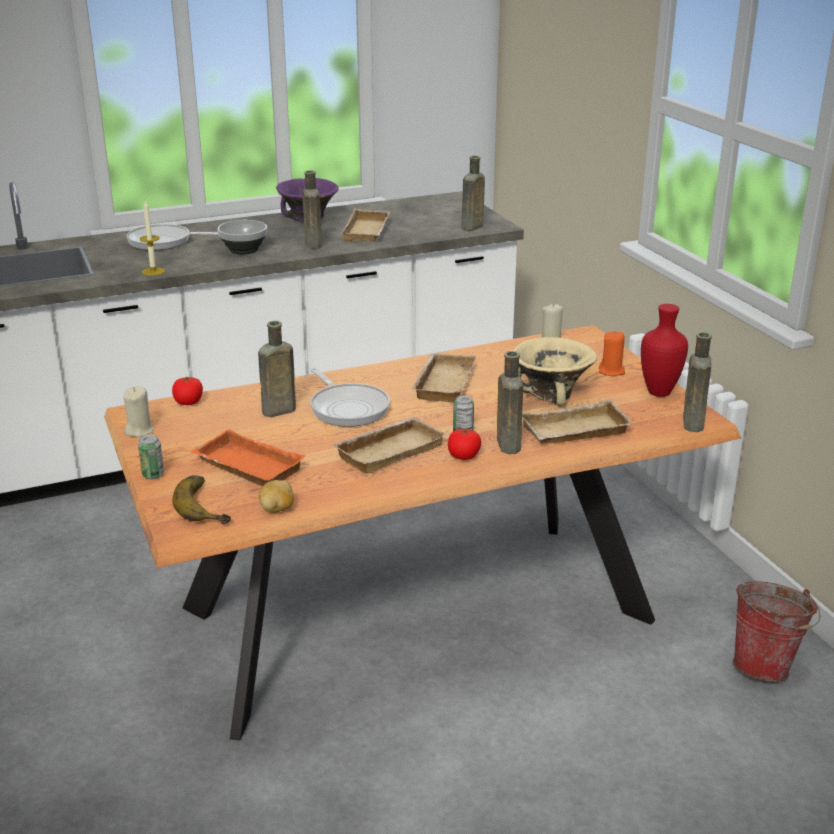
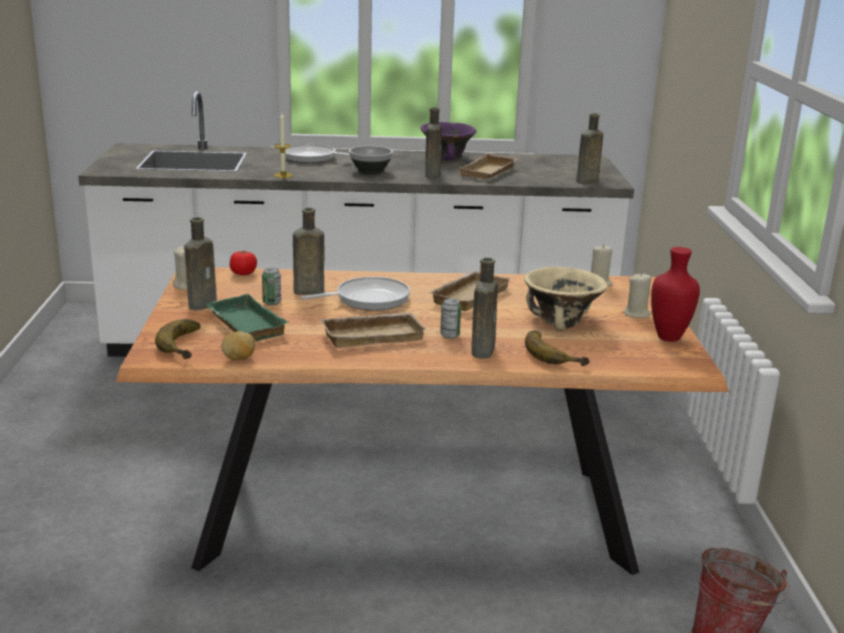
camera: 20 degrees right, 5 degrees down
(153, 475) = (167, 316): can -> can (272, 302)
(245, 467) = (243, 324): orange tray -> green tray
(347, 408) = (368, 299): frying pan -> frying pan turned 105 degrees counterclockwise
(463, 456) = (434, 351): tomato -> none
(575, 432) = (555, 353): beige tray -> banana
(611, 371) = (637, 314): orange candle -> beige candle
(692, 422) = (680, 367): brown bottle -> brown bottle (204, 303)

